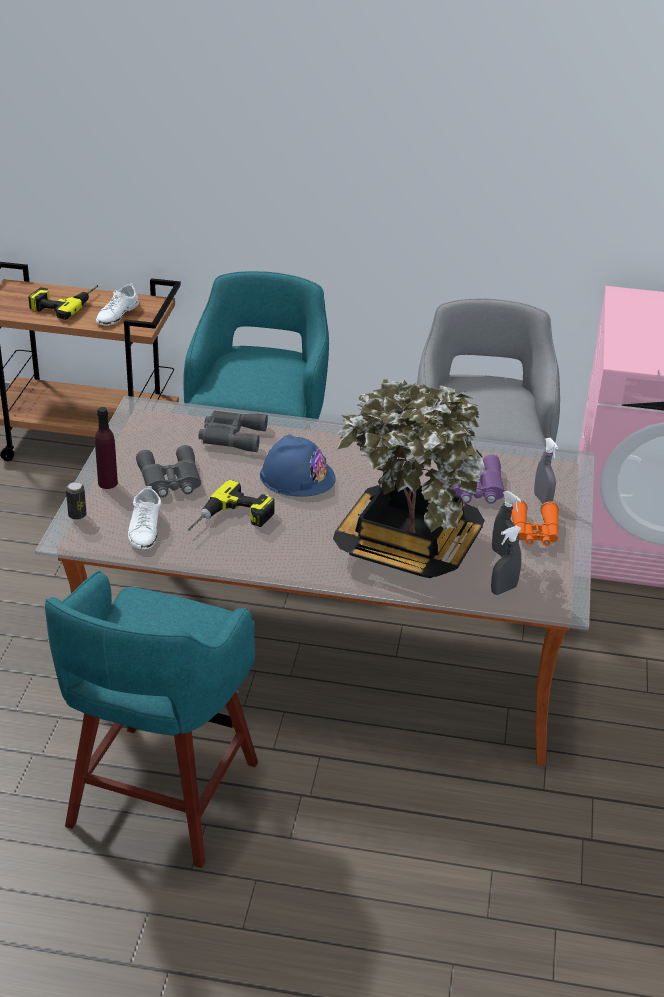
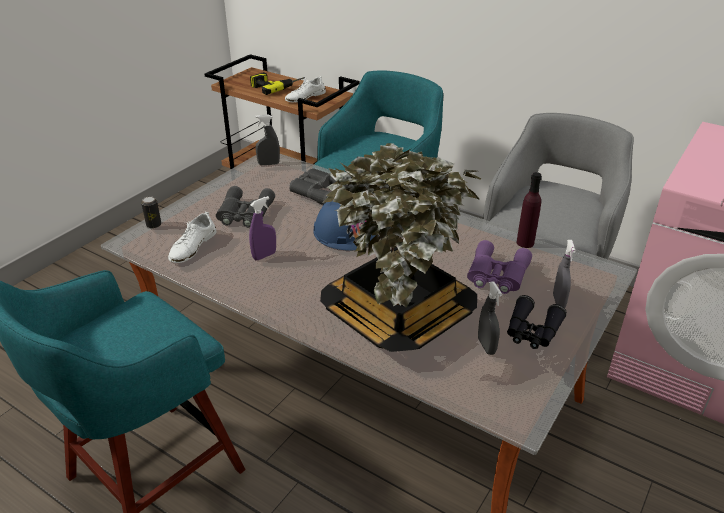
camera: 25 degrees right, 0 degrees up
(107, 483) = (197, 206): purple bottle -> purple bottle (525, 243)
(231, 520) = (264, 255): power drill -> purple spray bottle
(503, 589) = (464, 383): grey spray bottle -> grey spray bottle (269, 164)
(534, 532) = (532, 332): orange binoculars -> black binoculars

